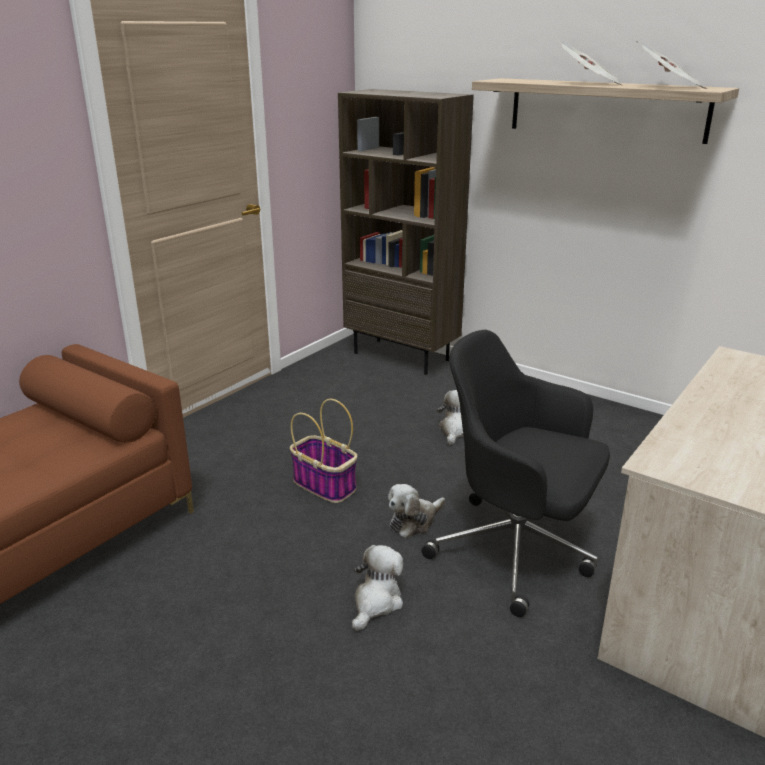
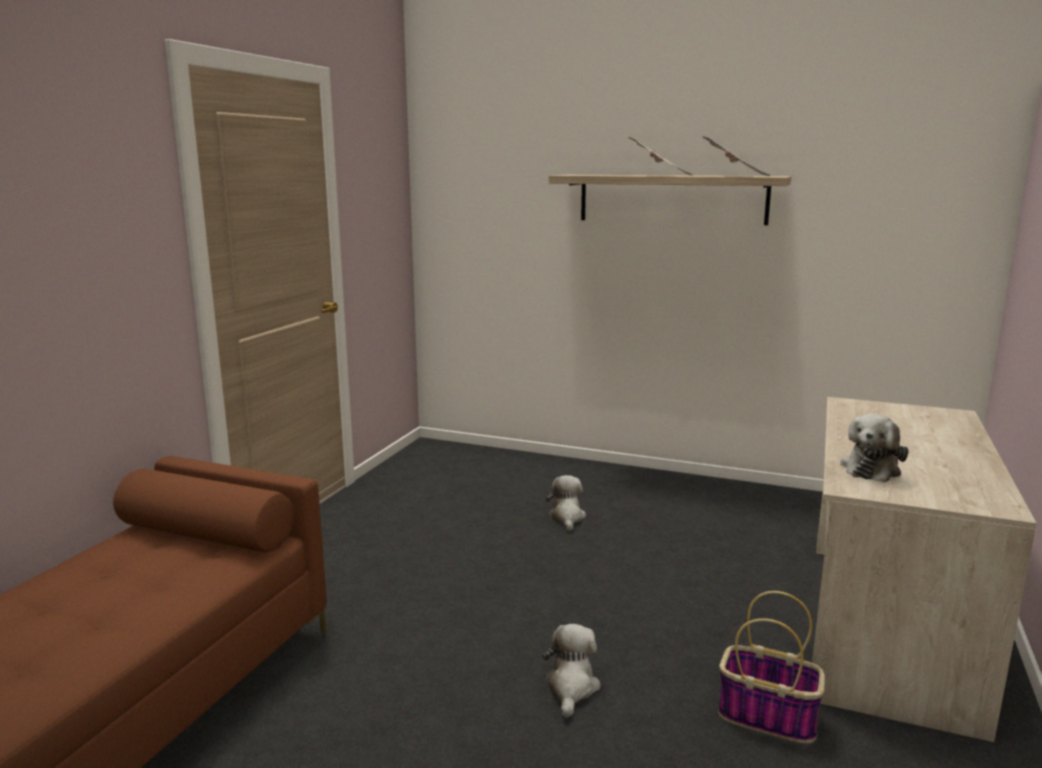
camera: 15 degrees left, 10 degrees down
(325, 485) = (460, 585): basket -> basket (769, 717)
(402, 356) = (478, 456): brown bookcase -> none
(414, 521) = (570, 606): plush toy -> plush toy (871, 468)
(517, 551) = (684, 618): black office chair -> none

